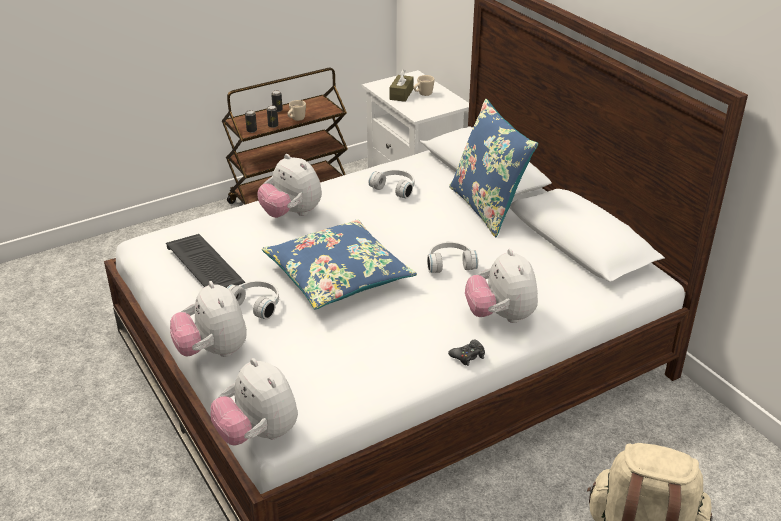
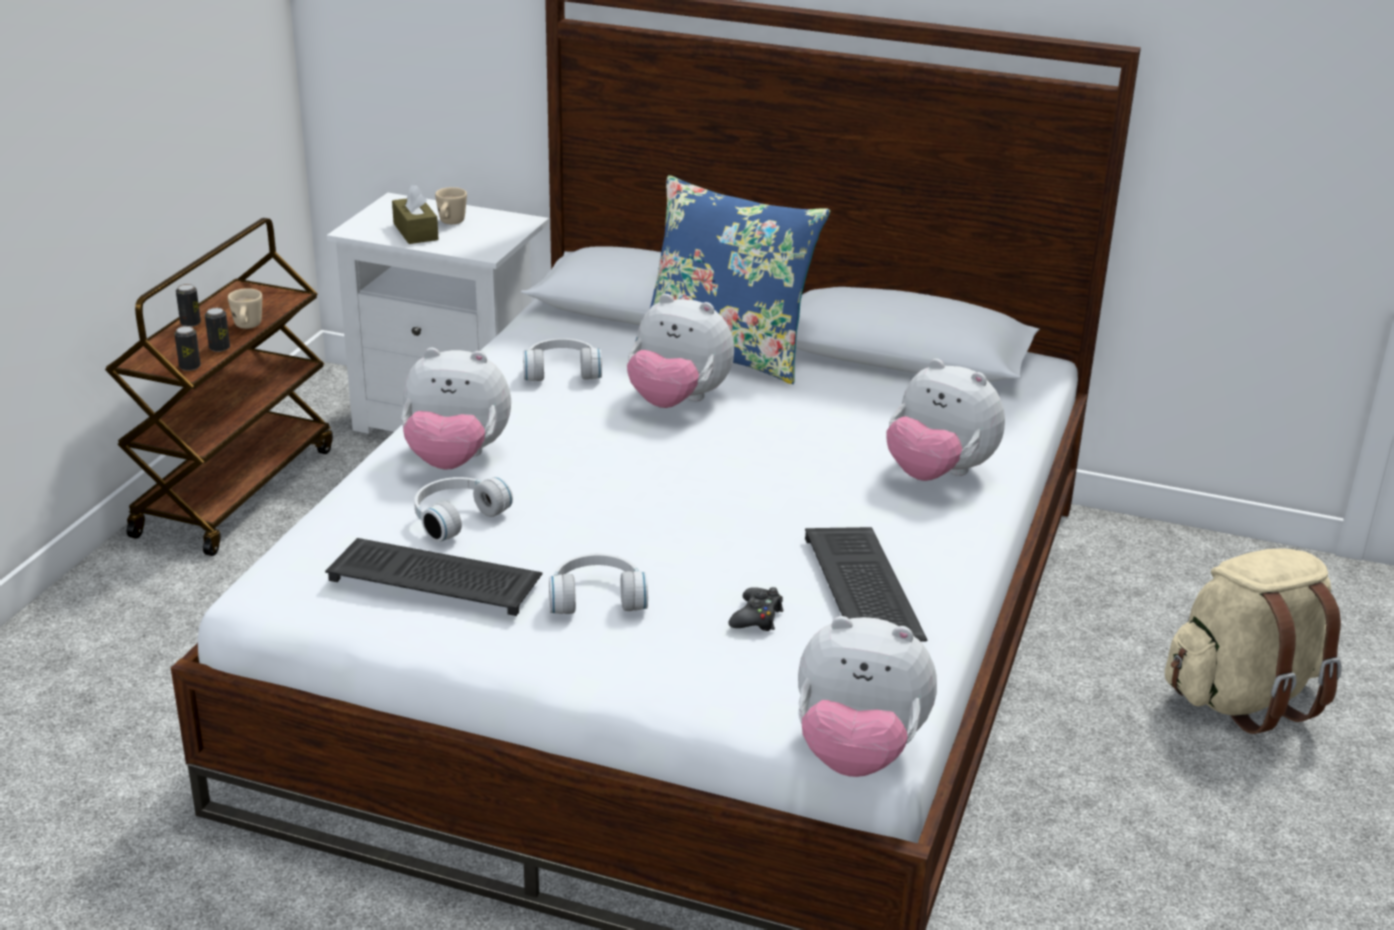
camera: 40 degrees left, 5 degrees down
(213, 351) = (629, 686): plush toy -> plush toy (677, 401)
(338, 276) = (659, 512): blue pillow -> none
(373, 358) = (865, 590): none -> keyboard
(450, 263) = (783, 437): white headphones -> white headphones (455, 517)
(468, 356) = (970, 535): black game controller -> black game controller (757, 617)

